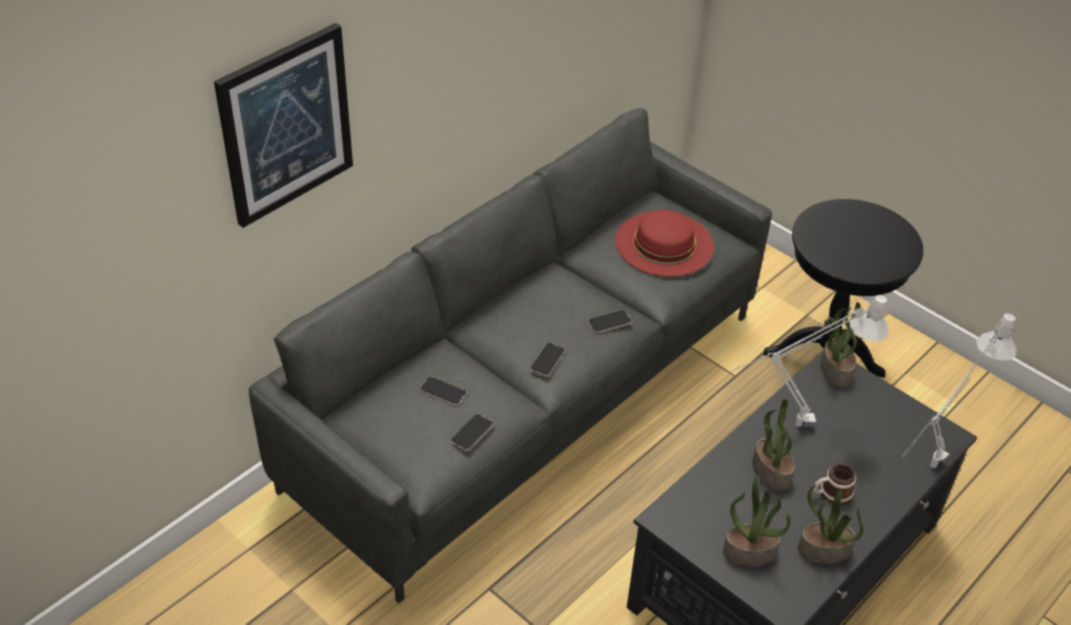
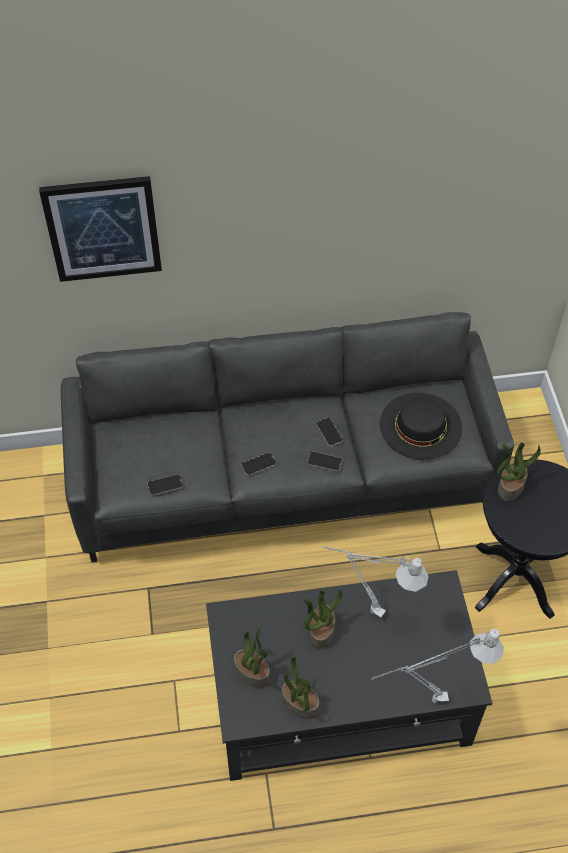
camera: 40 degrees right, 10 degrees up
(443, 391) = (174, 447): phone -> phone (329, 432)
(664, 243) = (420, 425): red hat -> black hat
(831, 494) = (345, 671): mug -> none
(834, 370) = (442, 590): potted plant -> potted plant (510, 486)

